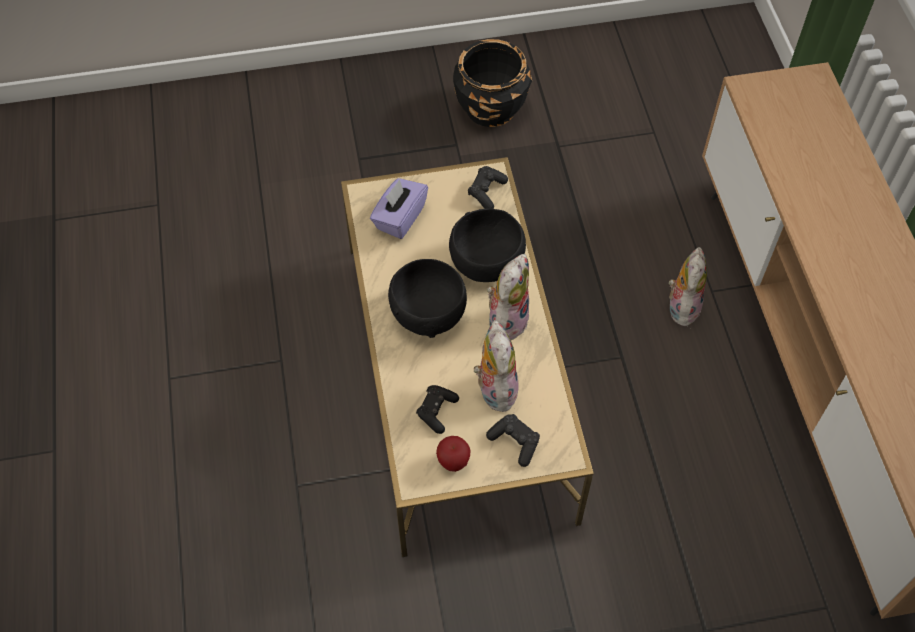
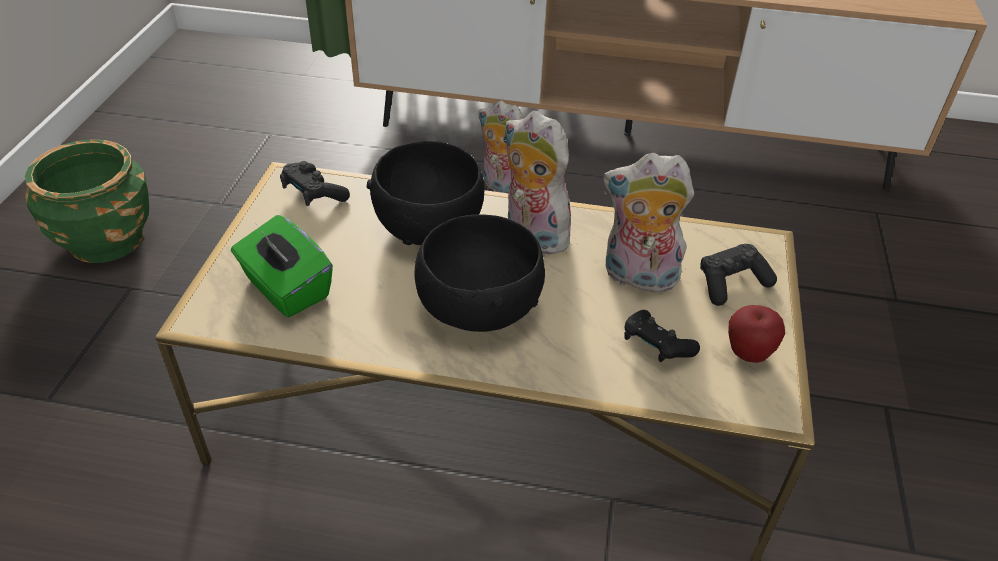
camera: 70 degrees left, 15 degrees down
(399, 218) = (286, 289): purple tissue box -> green tissue box
(491, 108) = (107, 239): black planter -> green planter

